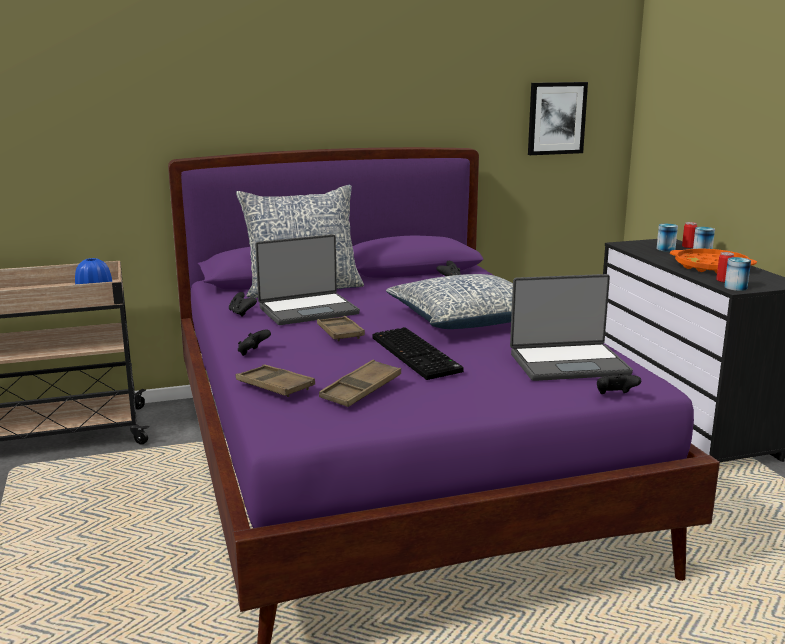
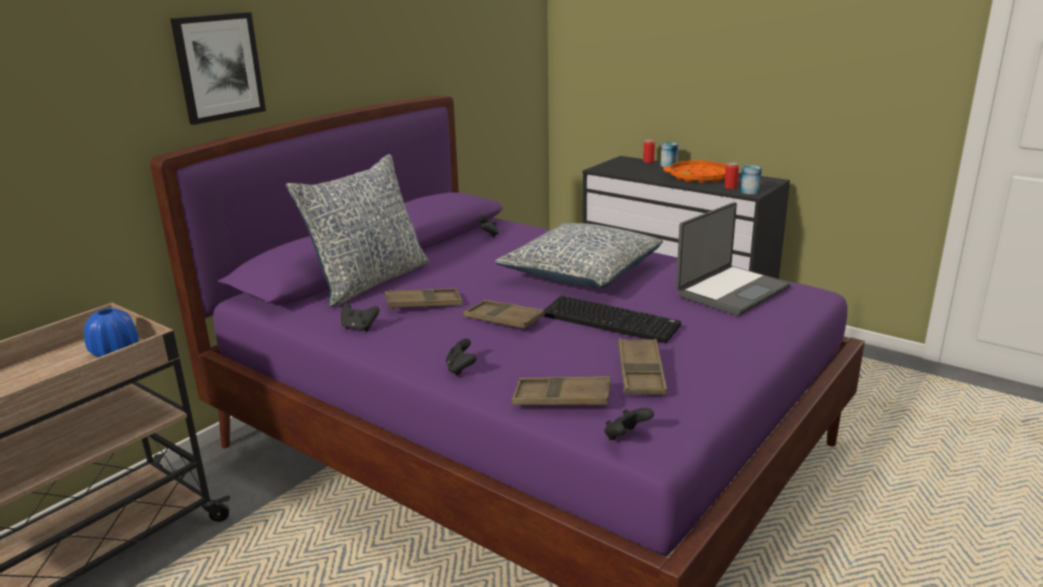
camera: 35 degrees left, 5 degrees up
(308, 310) = (423, 304): laptop -> brown tray
(556, 118) = (497, 55): picture -> picture (218, 67)
(615, 396) = (810, 310): black game controller -> black game controller (625, 437)
(665, 249) = (638, 167): can -> none

